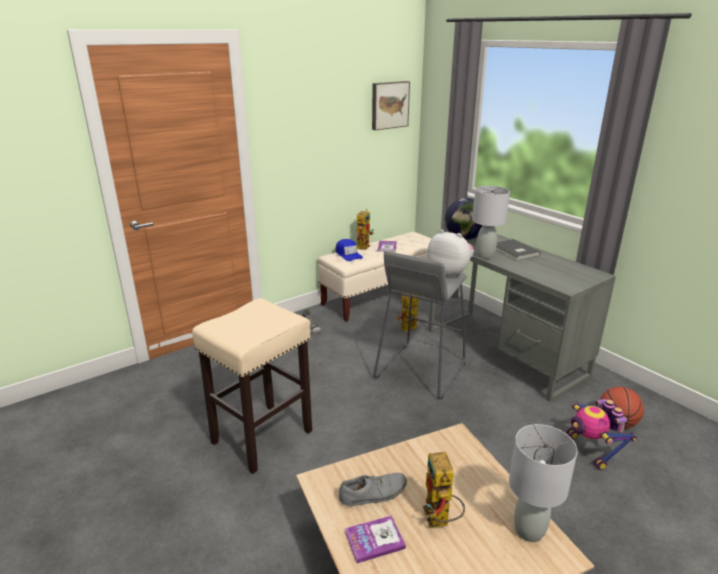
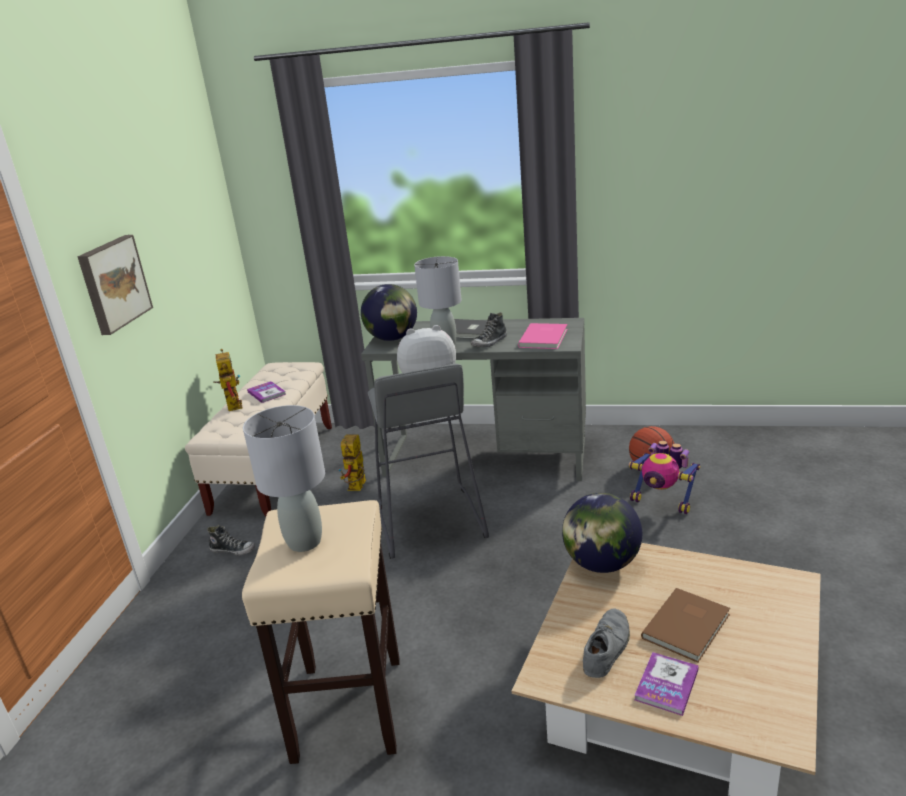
camera: 40 degrees left, 0 degrees up
(348, 254) = (228, 423): blue cap -> none
(389, 105) = (197, 191): picture -> picture (113, 283)
(440, 521) = (688, 626): toy robot -> brown book
(443, 447) = (601, 564): none -> globe
(518, 264) = (490, 342): none -> shoe
(528, 531) = (753, 582): grey table lamp -> grey table lamp (304, 542)
(560, 277) = (545, 338): none -> pink book

